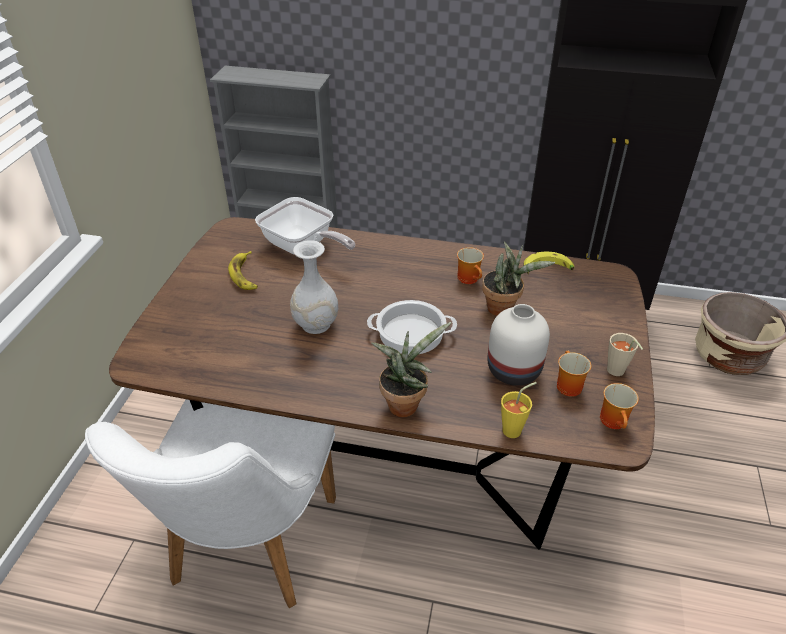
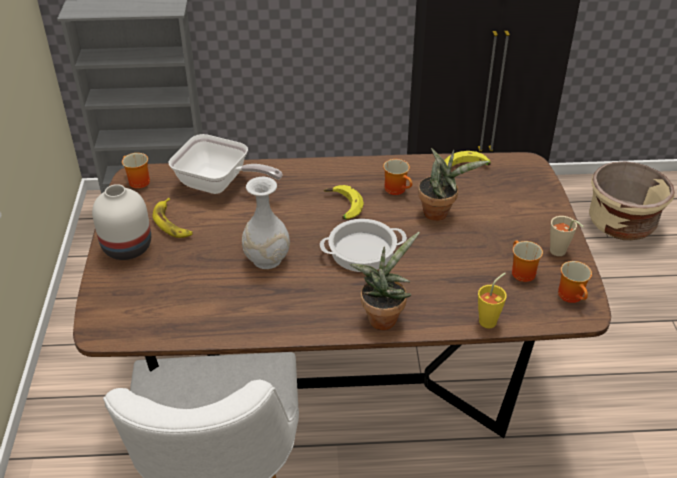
camera: 15 degrees left, 0 degrees up
(231, 232) = (136, 182): none -> mug
(408, 287) = (342, 207): none -> banana
(513, 369) = (469, 267): white vase -> white vase (127, 246)

